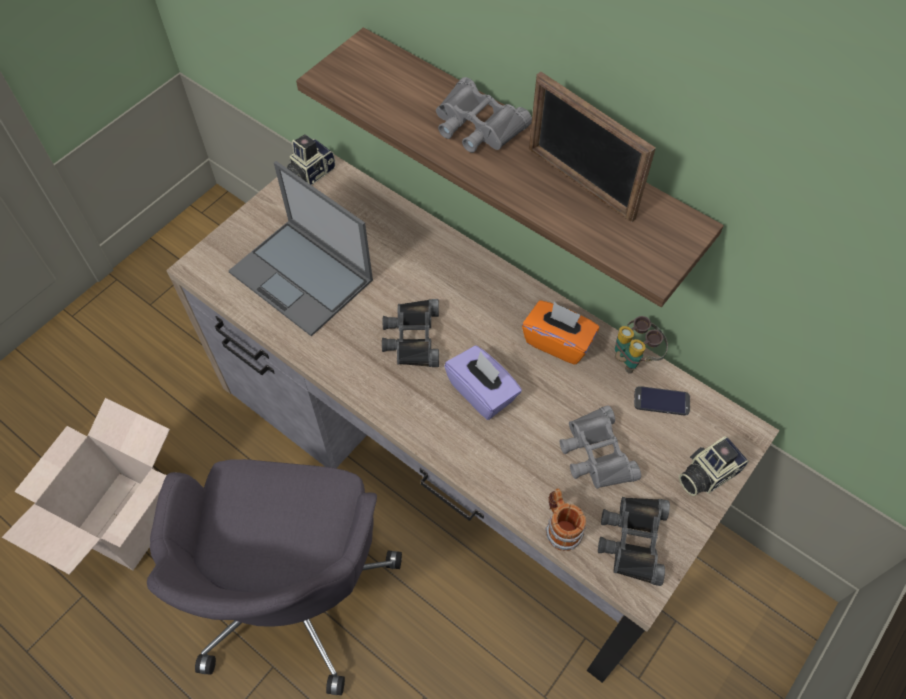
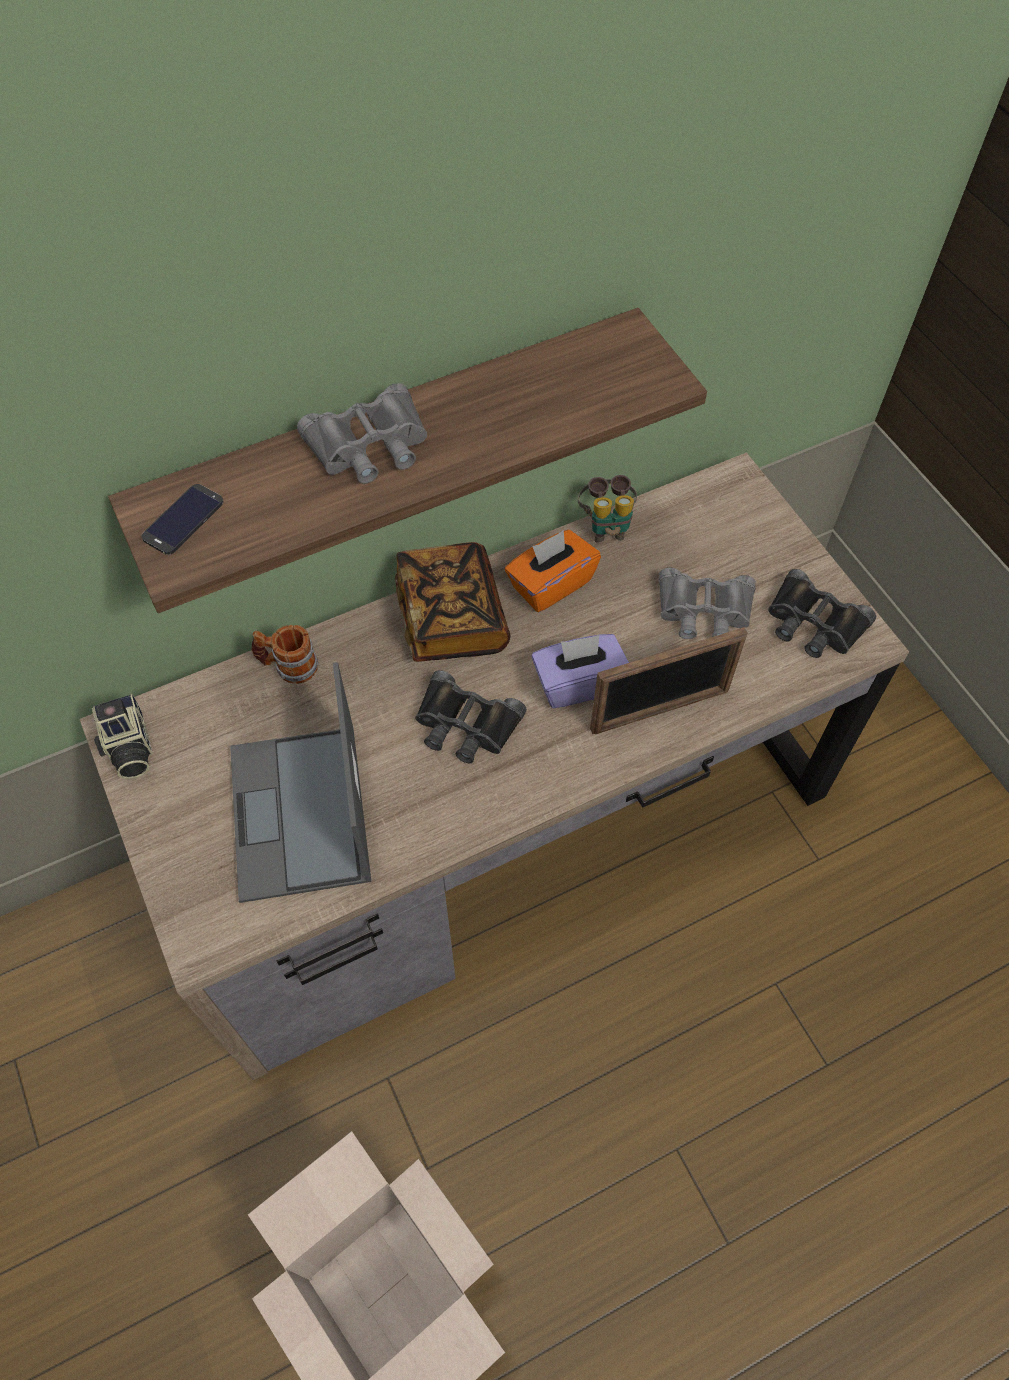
camera: 65 degrees left, 0 degrees up
(294, 589) = (589, 1086): grey office chair -> none
(303, 277) = (301, 815): laptop -> laptop turned 105 degrees clockwise
(492, 294) = (451, 619): none -> book
(560, 526) = (774, 679): mug -> mug (288, 666)
(580, 183) = (516, 391): picture frame -> picture frame (660, 710)
(661, 401) = (670, 527): phone -> phone (183, 520)
(706, 473) = (767, 530): camera -> none

